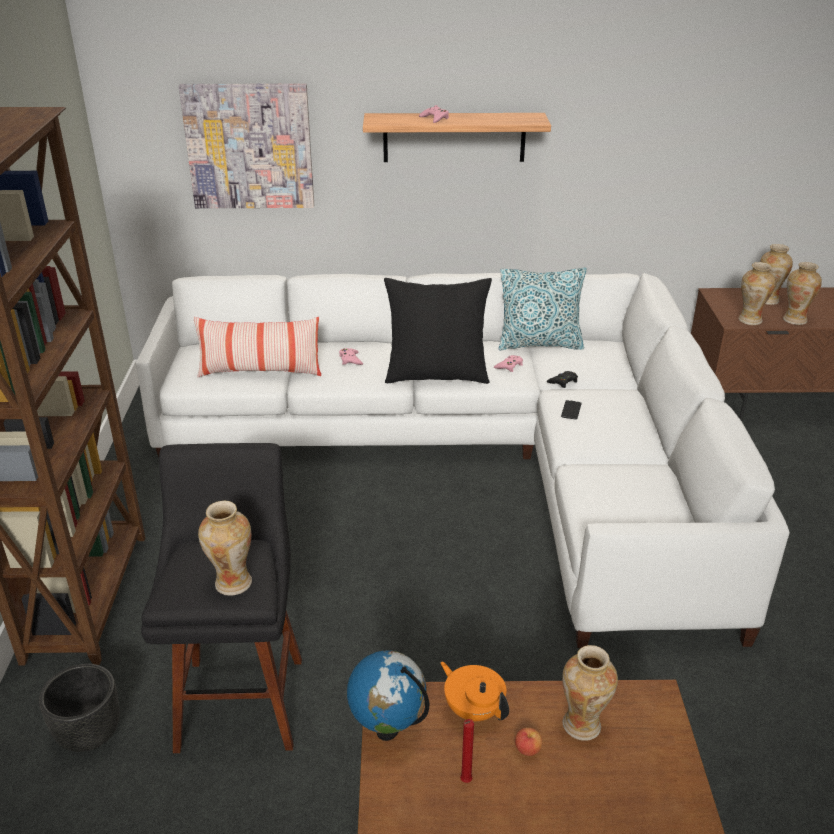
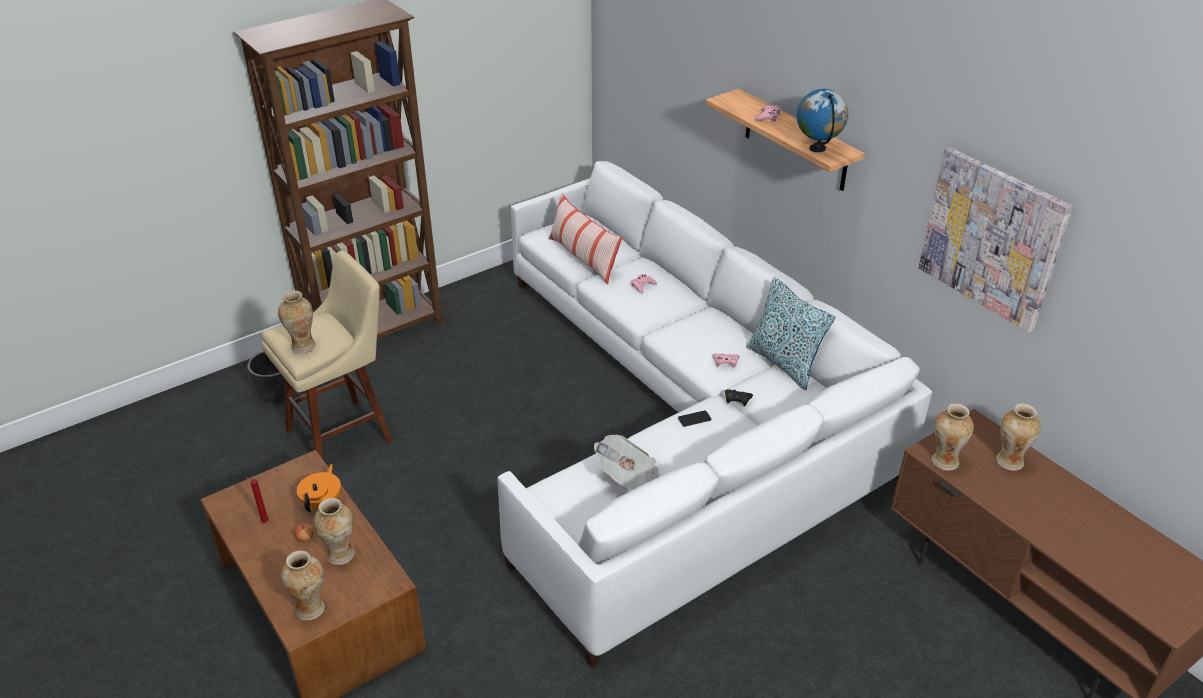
camera: 55 degrees right, 5 degrees up
(242, 696) = (344, 434): black stool -> beige stool
(249, 146) = (668, 80): picture -> picture (992, 238)
(388, 730) = (284, 475): globe -> globe (817, 149)
(436, 375) = (672, 334): black pillow -> none
(620, 475) = (630, 478): none -> newspaper
(795, 320) = (987, 492): vase -> vase (311, 609)

